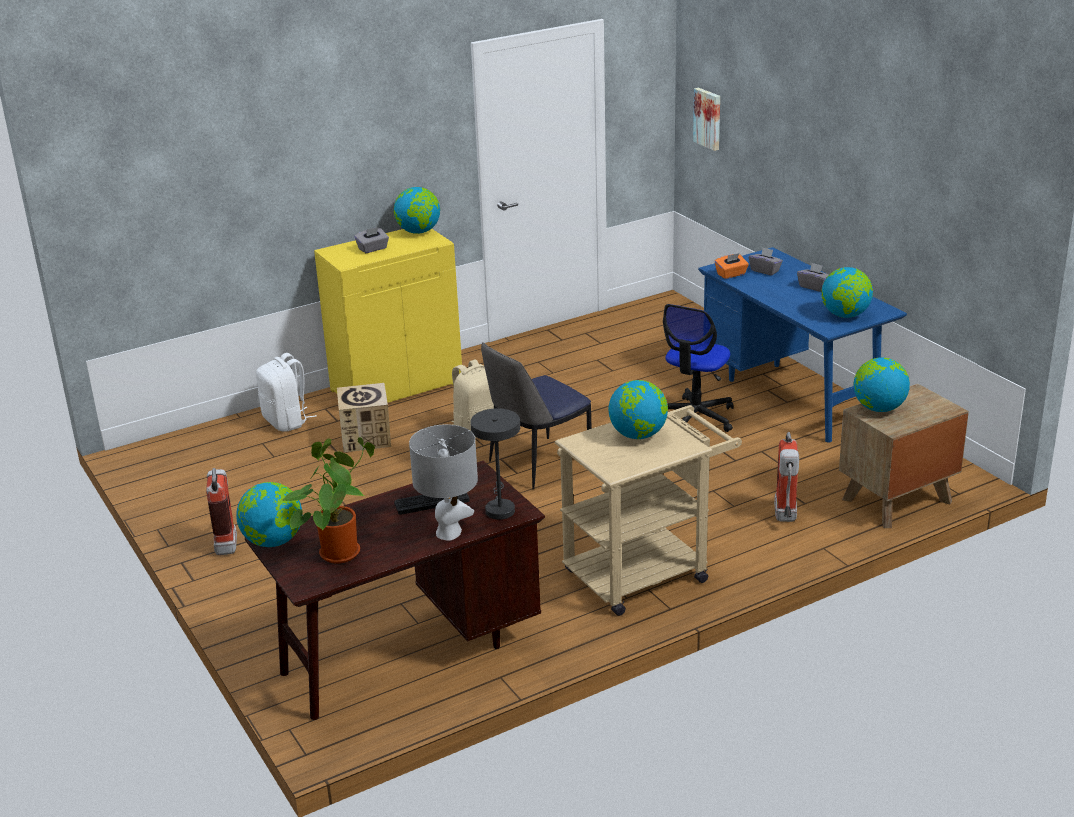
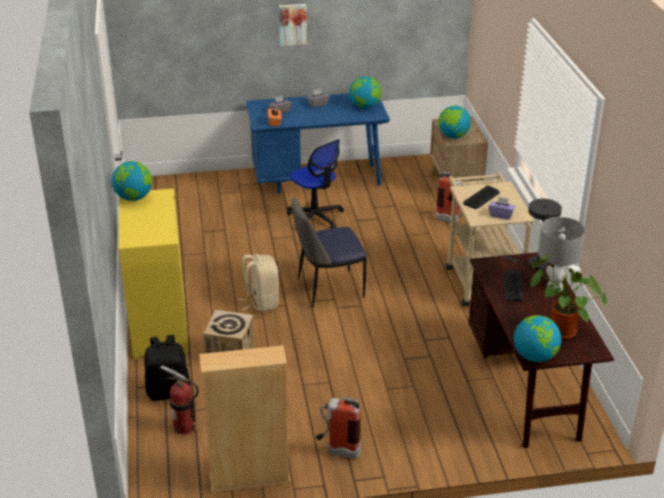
camera: 70 degrees left, 5 degrees up
(166, 500) = (250, 478): none -> beige bookcase
(233, 445) = (184, 427): none -> fire extinguisher
(286, 422) = (168, 391): white backpack -> black backpack
(373, 249) = (147, 222): grey tissue box -> none
(537, 464) = (328, 288): chair -> chair turned 90 degrees clockwise
(601, 456) = (501, 215): none -> purple tissue box
(638, 435) = (482, 198): globe -> keyboard
(708, 118) = (155, 37): picture -> picture (292, 24)

